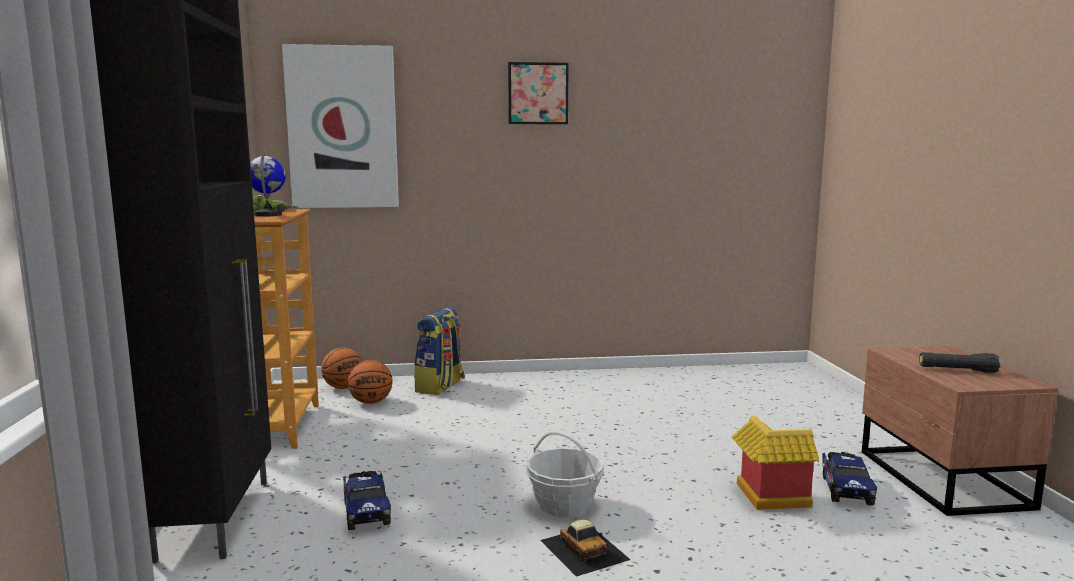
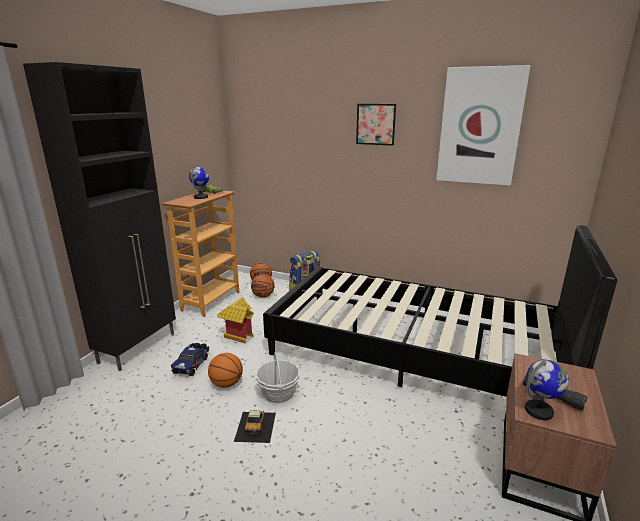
camera: 30 degrees right, 10 degrees up
(342, 128) = (267, 142): picture -> picture (479, 127)
(465, 517) = (226, 384): none -> basketball
(682, 416) = (414, 352): none -> black bed
(767, 498) = (393, 432): toy house -> toy house (237, 334)
(846, 489) = (454, 446): toy truck -> none
(966, 381) = (539, 411): none -> globe

